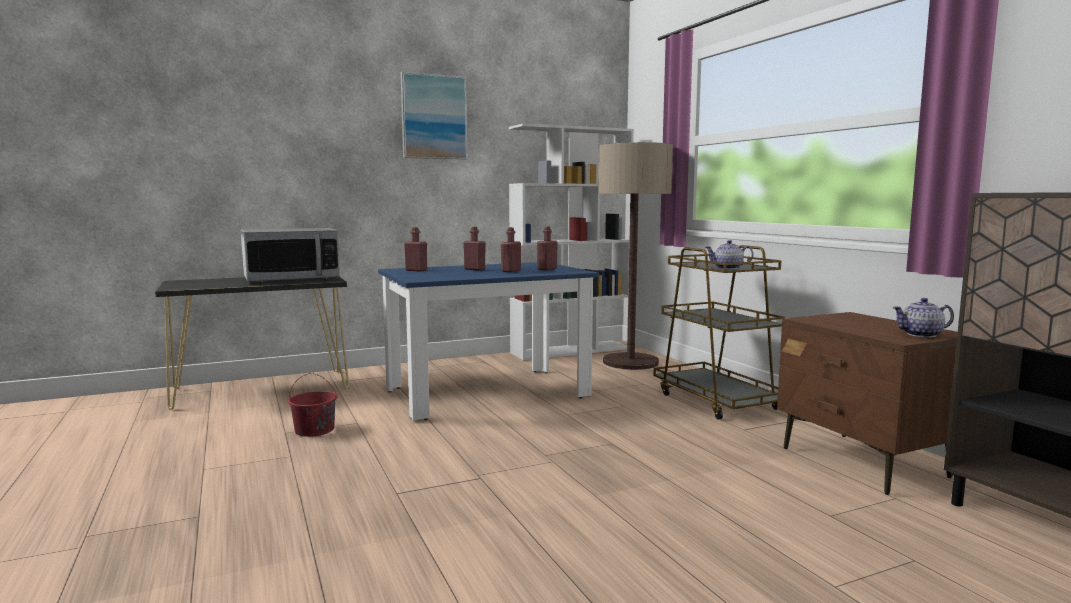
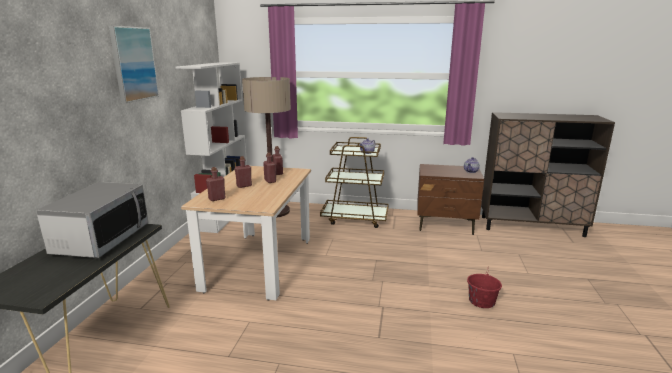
camera: 55 degrees left, 10 degrees up
(315, 430) = (241, 342): red bucket -> red bucket (481, 301)
(487, 393) = (259, 263): blue dining table -> beige dining table

